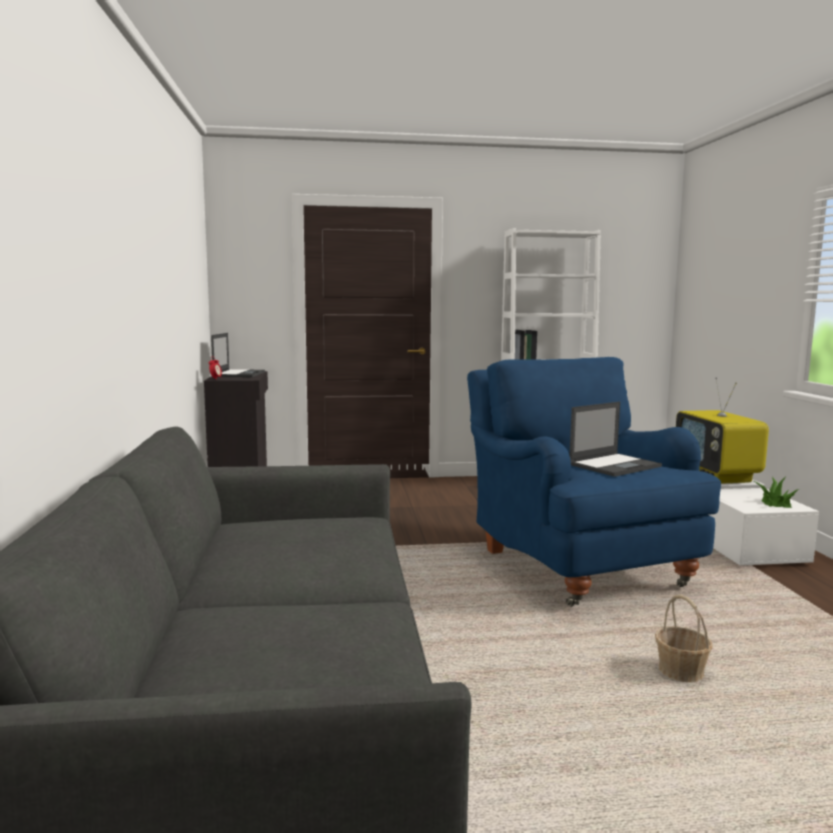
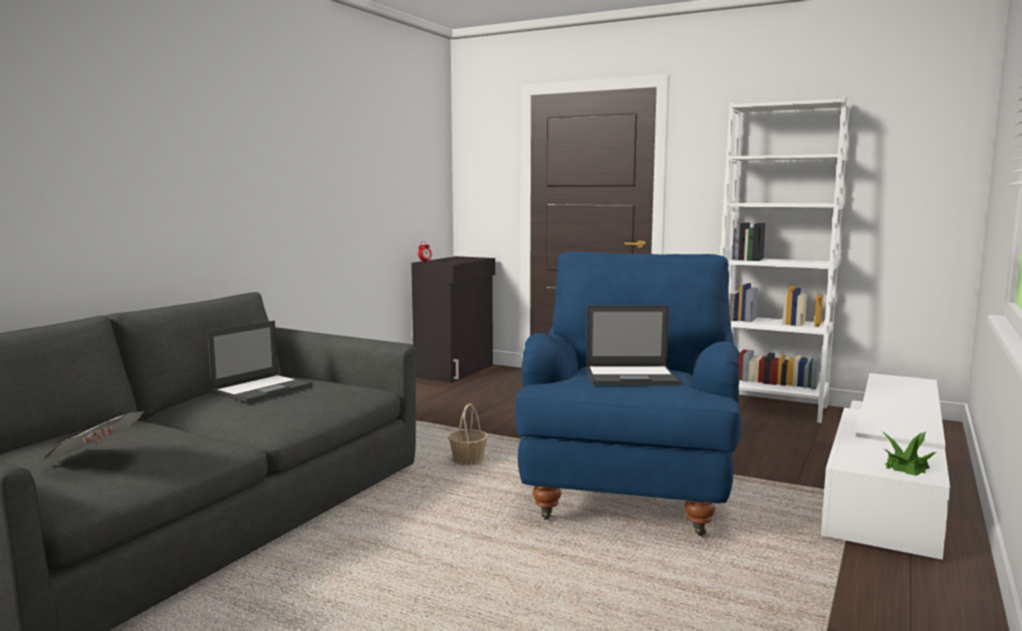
camera: 35 degrees right, 0 degrees up
(239, 374) = (460, 259): laptop -> laptop (263, 389)
(317, 662) = (95, 460): none -> newspaper
(680, 671) = (531, 600): basket -> basket (468, 460)
(717, 476) = (899, 424): television -> none

